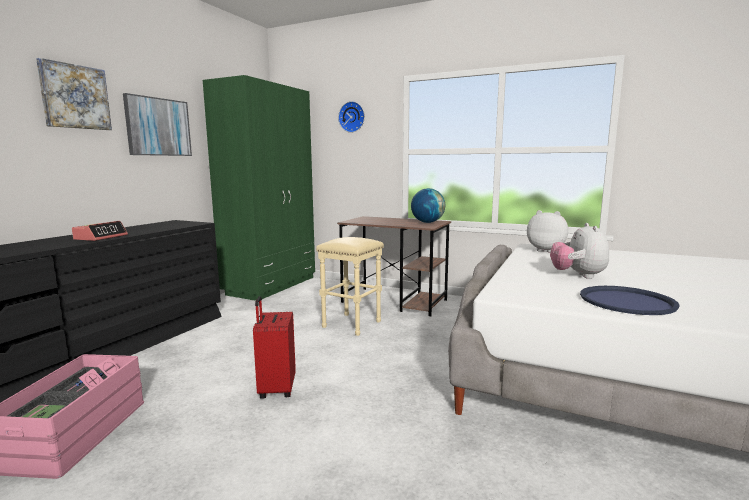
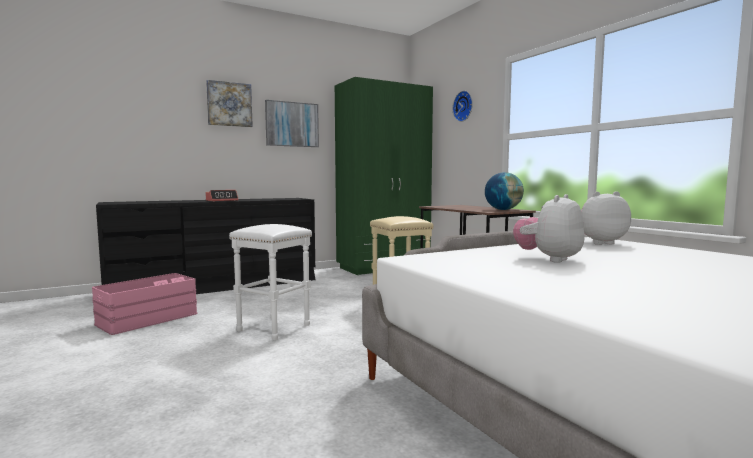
camera: 35 degrees right, 5 degrees down
(276, 389) = (273, 327): red suitcase -> white stool
(546, 250) = (598, 242): plush toy -> plush toy turned 75 degrees counterclockwise
(626, 301) = (520, 278): blue tray -> none

